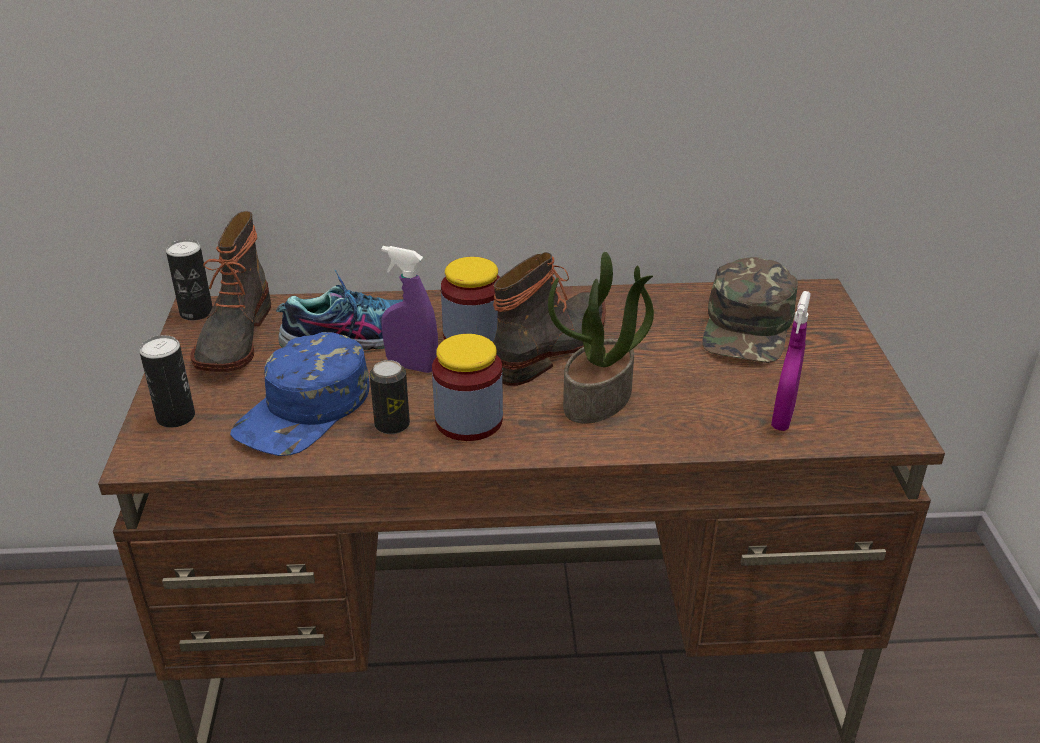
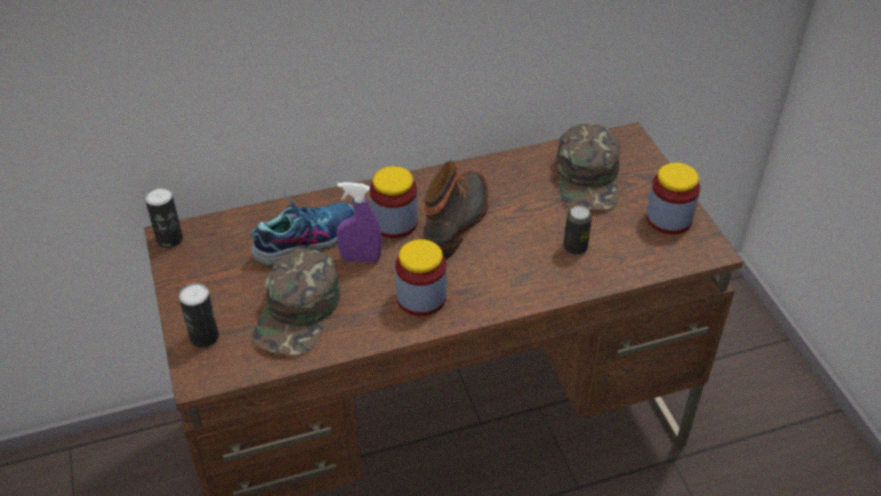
camera: 15 degrees left, 10 degrees up
(233, 338) = (211, 258): boot -> none
(305, 410) = (299, 312): blue cap -> green cap
(392, 425) = (368, 312): can -> can (575, 247)
(598, 400) = (505, 262): potted plant -> none
(782, 418) = (633, 253): purple spray bottle -> none
(847, 386) = (669, 219): none -> jar

